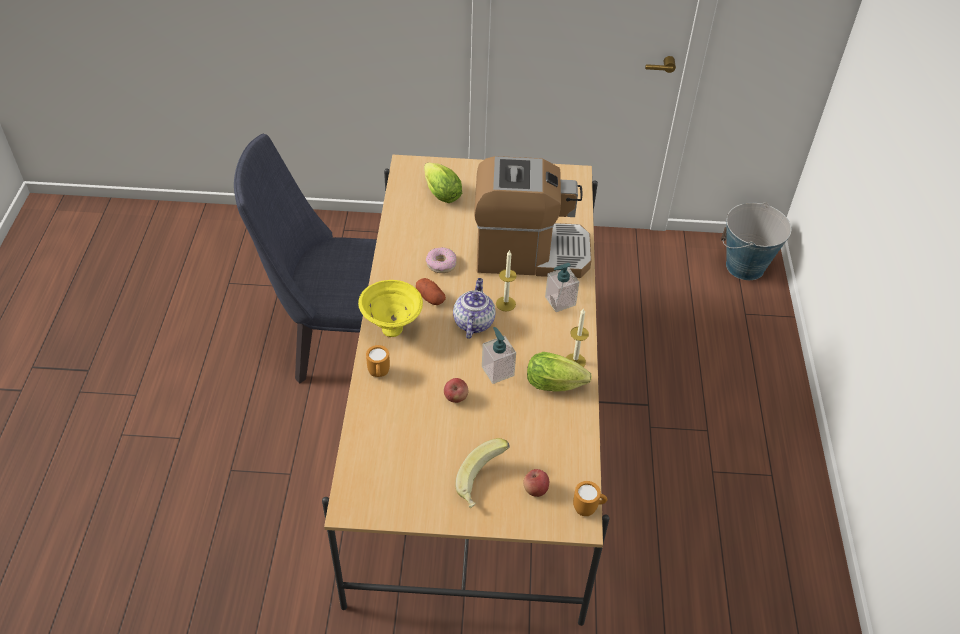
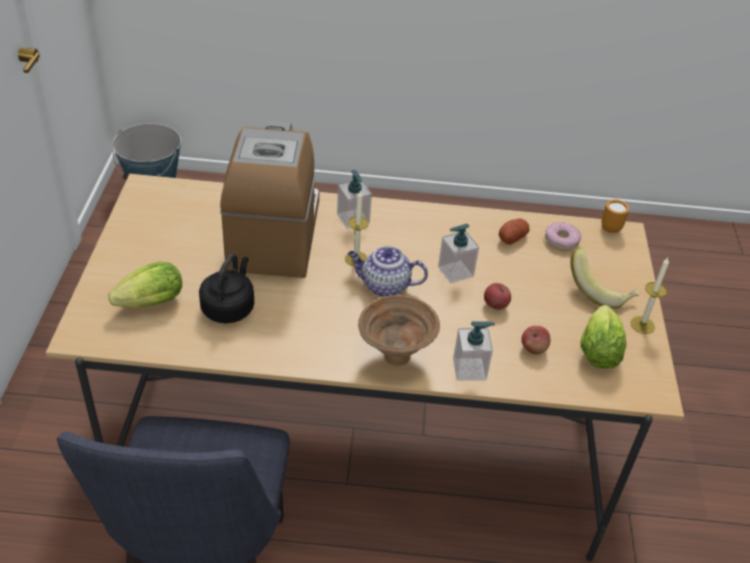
camera: 90 degrees left, 5 degrees down
(379, 374) = (469, 369): orange mug -> soap dispenser
(391, 328) = (395, 357): yellow bowl -> brown bowl
(430, 298) = (344, 320): potato -> potato (512, 238)
(440, 233) = (229, 307): none -> black kettle
(441, 264) = (286, 308): donut -> donut (561, 240)
(535, 489) = (598, 257): apple -> apple (533, 349)
(558, 384) = (469, 231): lettuce -> lettuce (598, 349)
(575, 361) = (437, 217): candle -> candle (642, 325)

